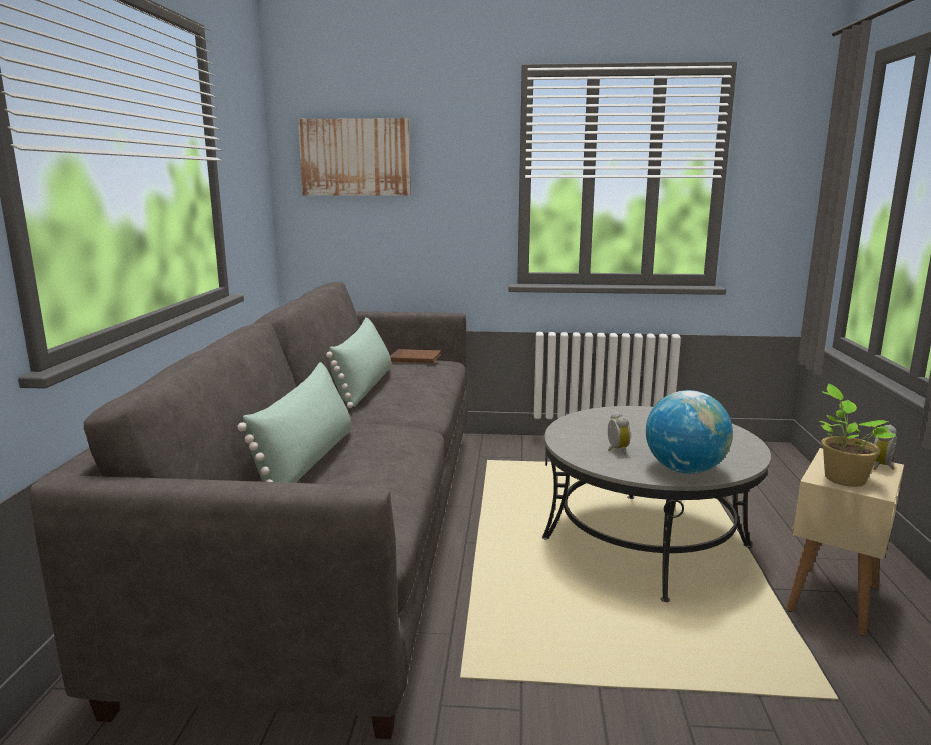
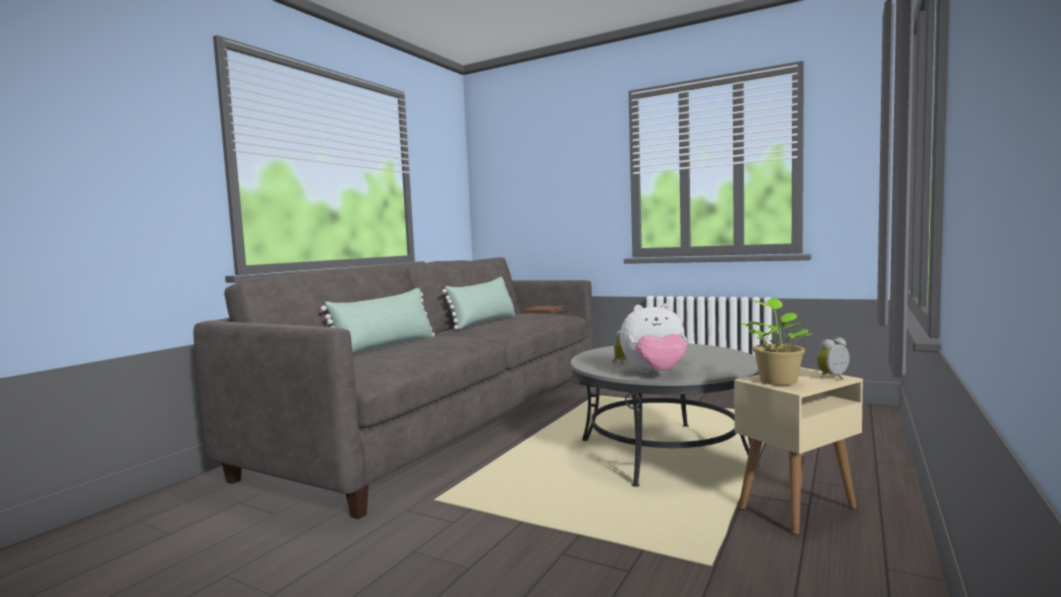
camera: 25 degrees right, 10 degrees down
(355, 157) = (519, 171): picture -> none
(684, 470) = (655, 373): globe -> plush toy

